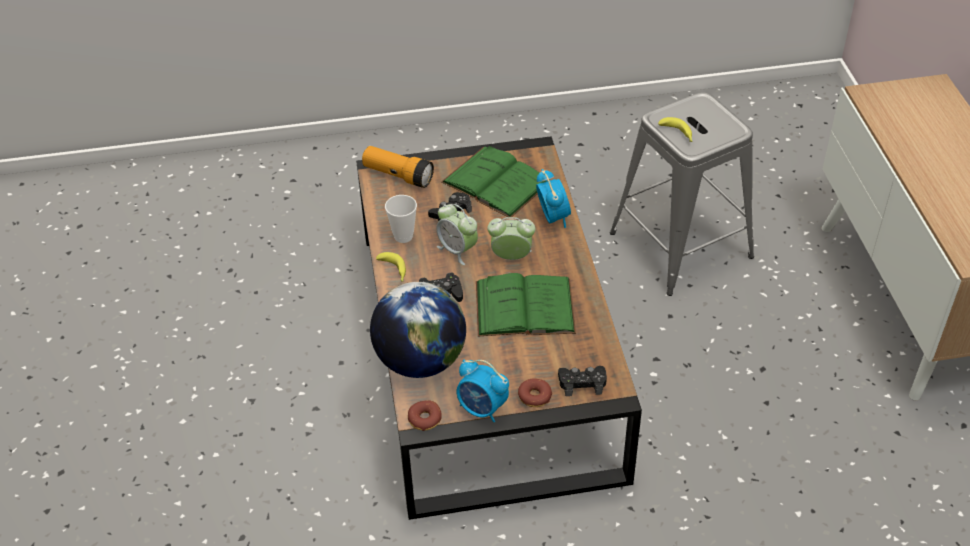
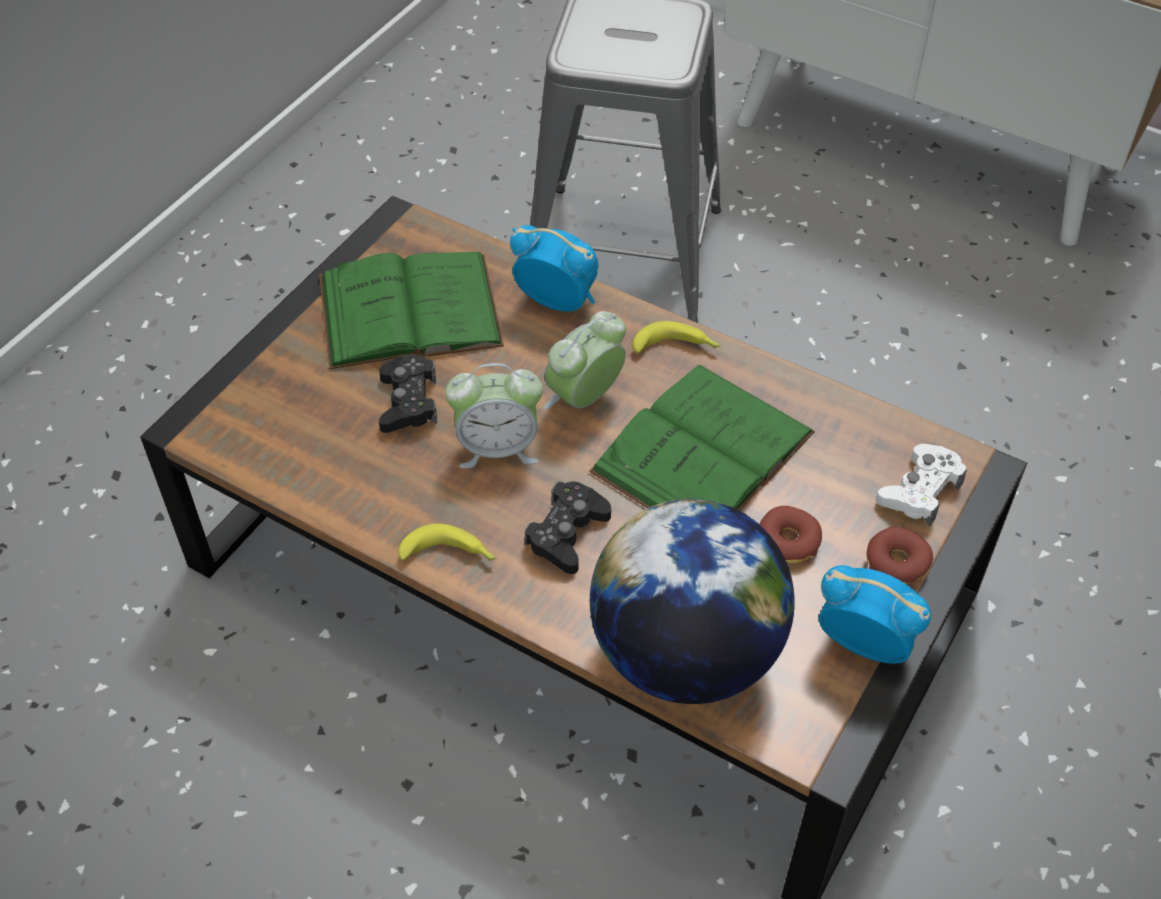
camera: 50 degrees left, 5 degrees up
(398, 175) = (246, 408): flashlight -> none
(403, 236) = (388, 492): cup -> none
(425, 419) = (819, 734): donut -> donut (788, 541)
(482, 409) = (864, 643): alarm clock -> alarm clock turned 135 degrees counterclockwise
(582, 383) = (920, 491): black game controller -> white game controller
(678, 134) = (629, 59): banana -> banana (676, 348)

